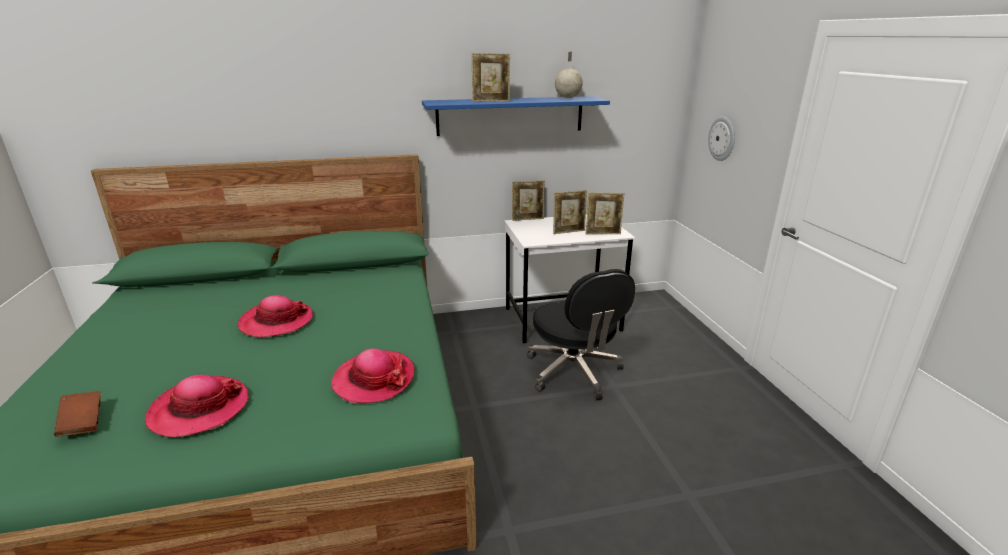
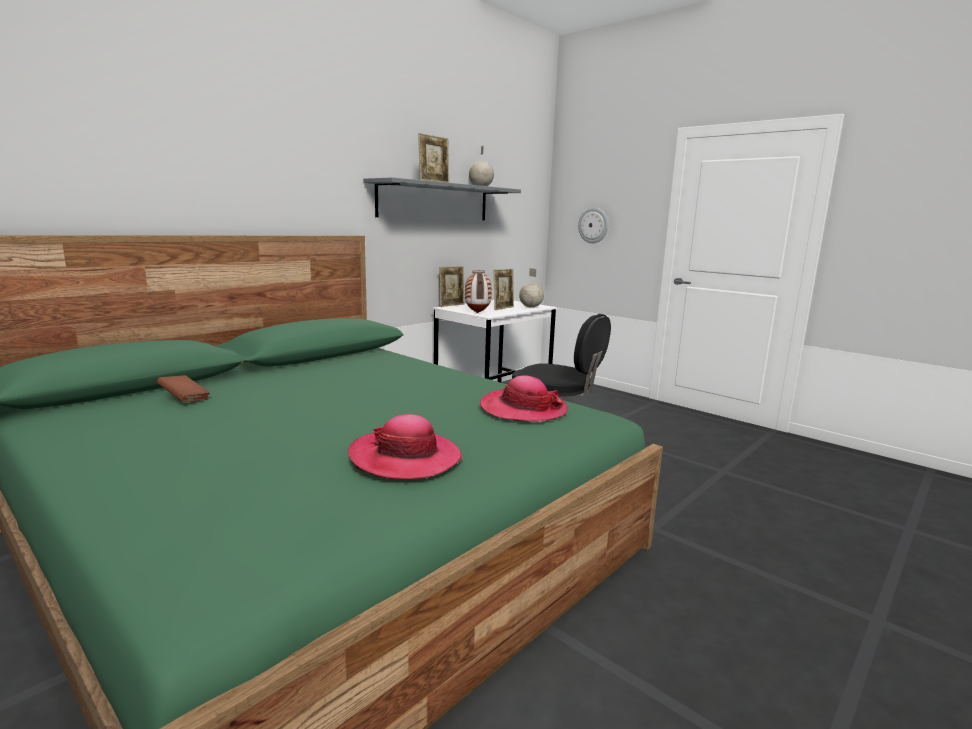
camera: 35 degrees left, 10 degrees down
(83, 423) = (293, 497): brown book -> brown book (184, 399)
(276, 321) = (336, 397): hat -> none
(510, 115) = (434, 202): blue shelf -> grey shelf
(528, 236) = (477, 312): none -> vase
(603, 233) = (530, 307): picture frame -> globe

